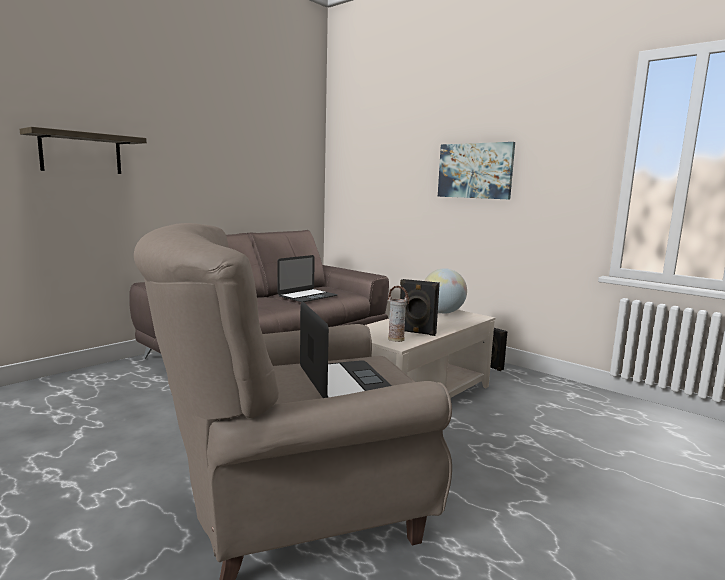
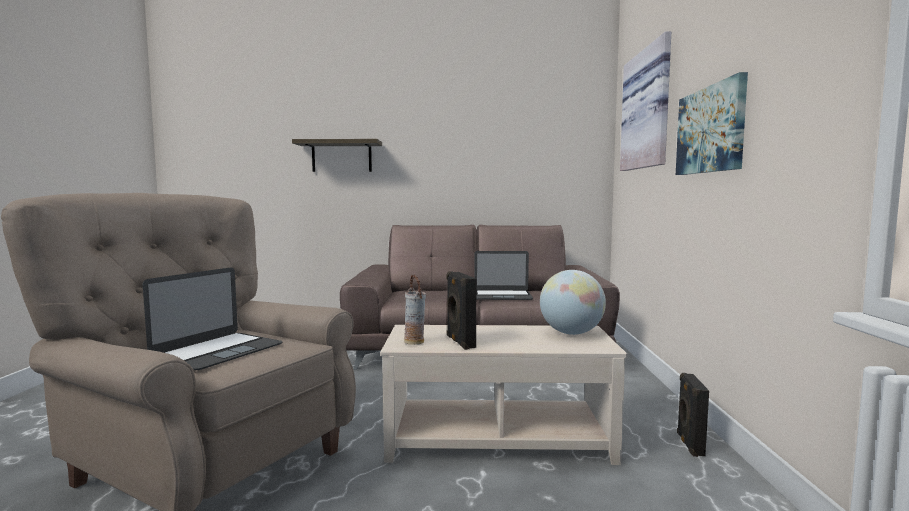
camera: 50 degrees right, 5 degrees down
(389, 142) = (649, 109): none -> picture

